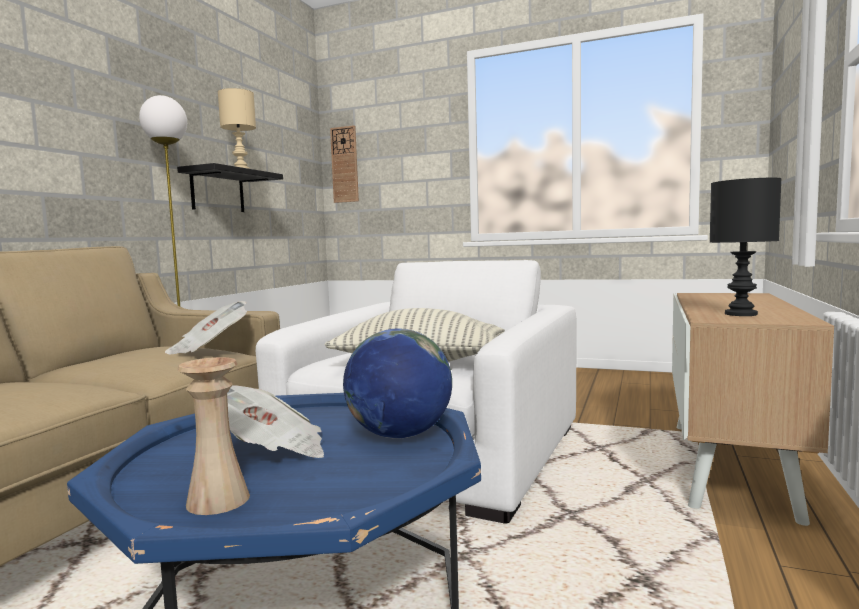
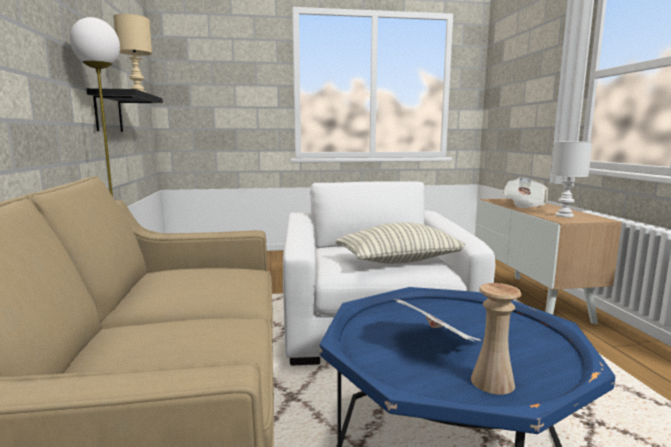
camera: 30 degrees left, 5 degrees up
(208, 349) = (236, 269): newspaper -> newspaper (524, 205)
(345, 164) = (178, 87): wall clock -> none
(399, 435) = (482, 315): globe -> none
(739, 314) = (564, 216): black table lamp -> white table lamp

